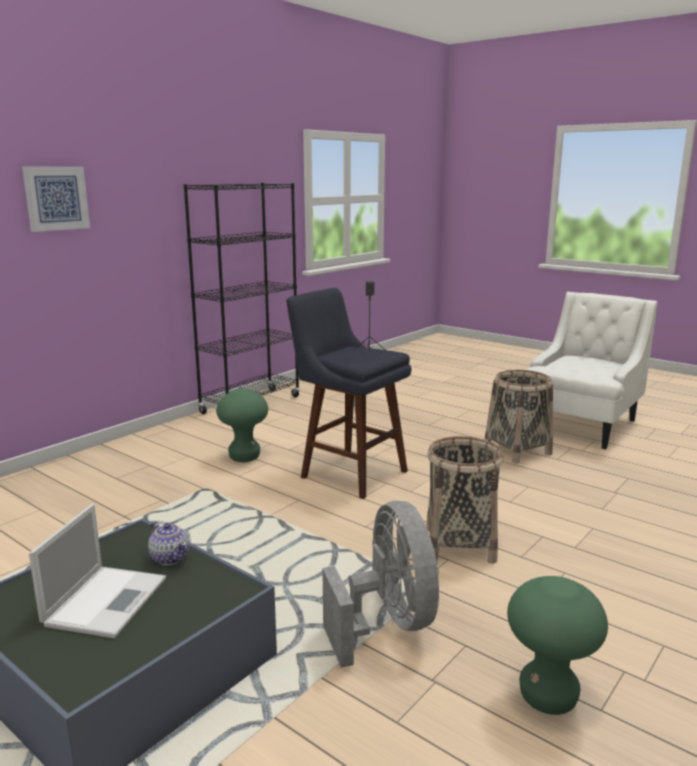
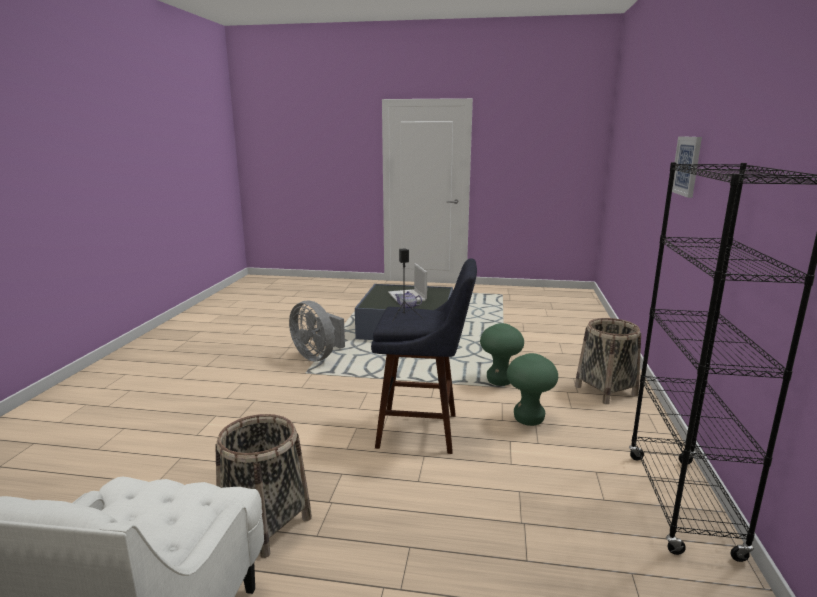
camera: 150 degrees right, 0 degrees up
(460, 544) = (297, 397): basket -> basket (605, 391)
(548, 697) = (241, 352): green stool -> green stool (499, 381)

